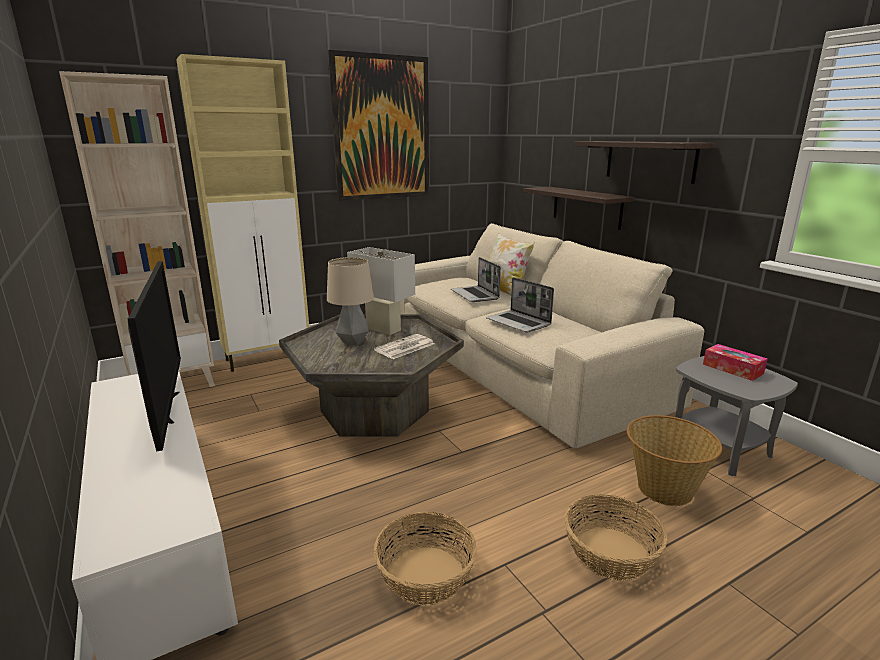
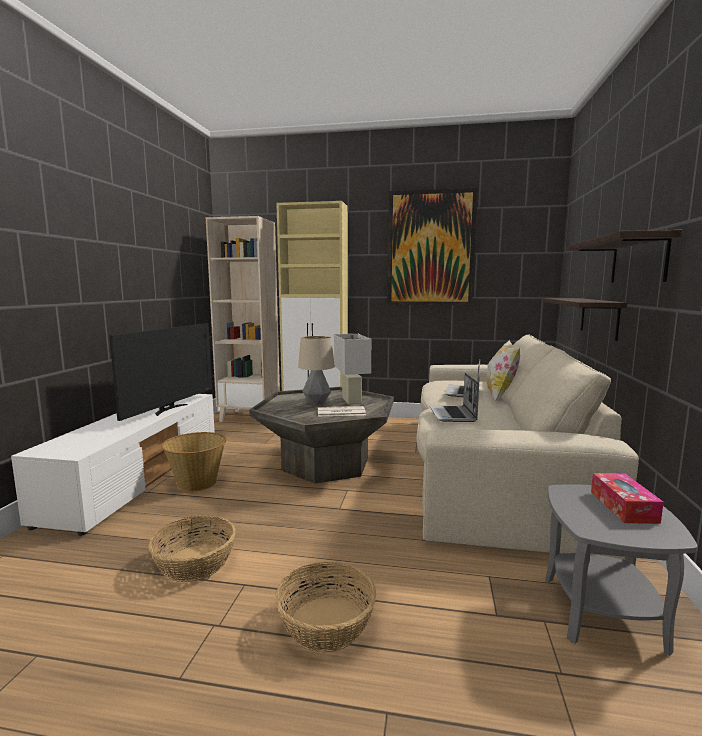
camera: 40 degrees right, 10 degrees down
(663, 489) = (463, 610): basket -> basket (197, 483)

